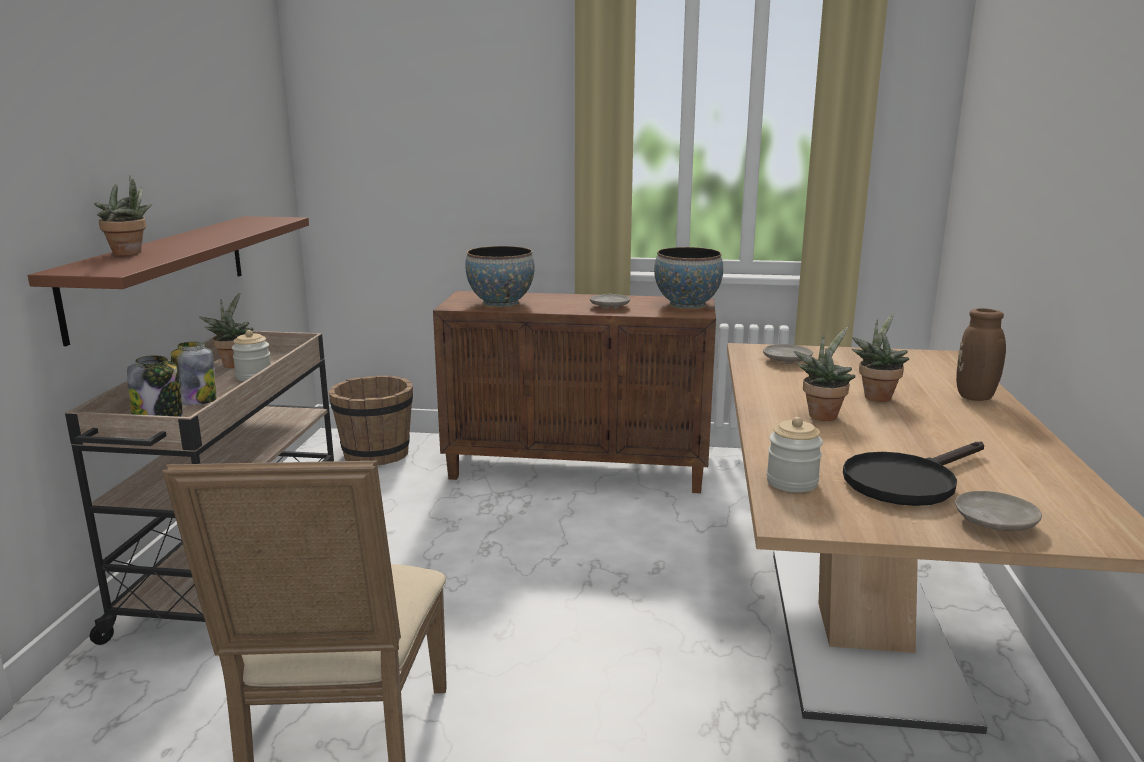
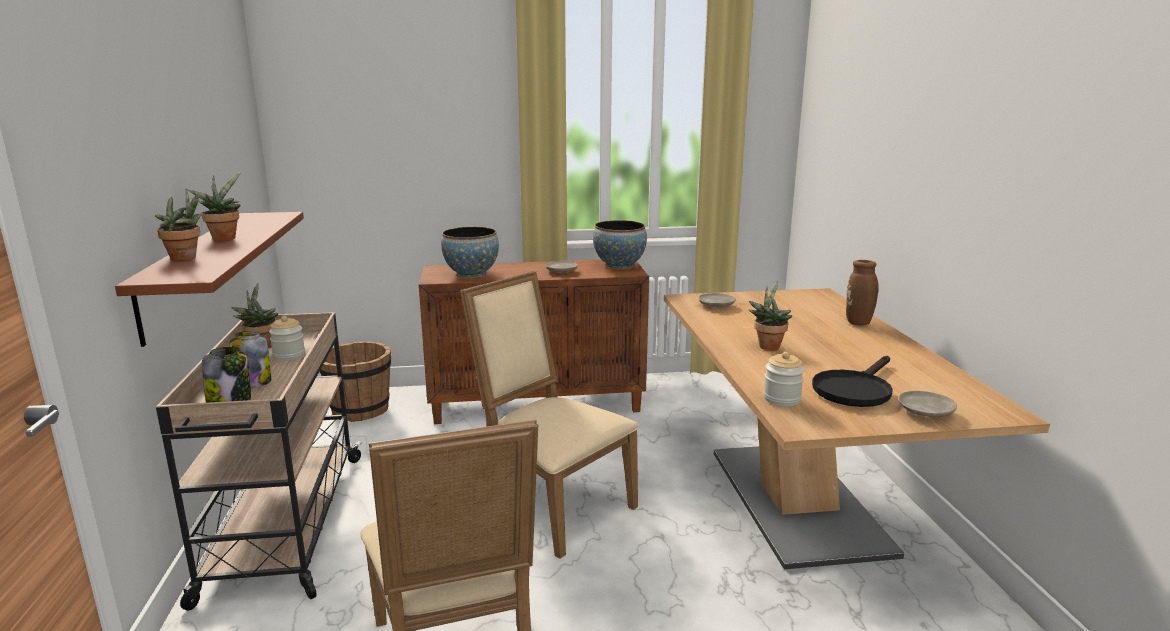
camera: 15 degrees left, 0 degrees up
(539, 590) = (552, 505): none -> beige chair
(876, 396) = (794, 328): potted plant -> potted plant (224, 238)

